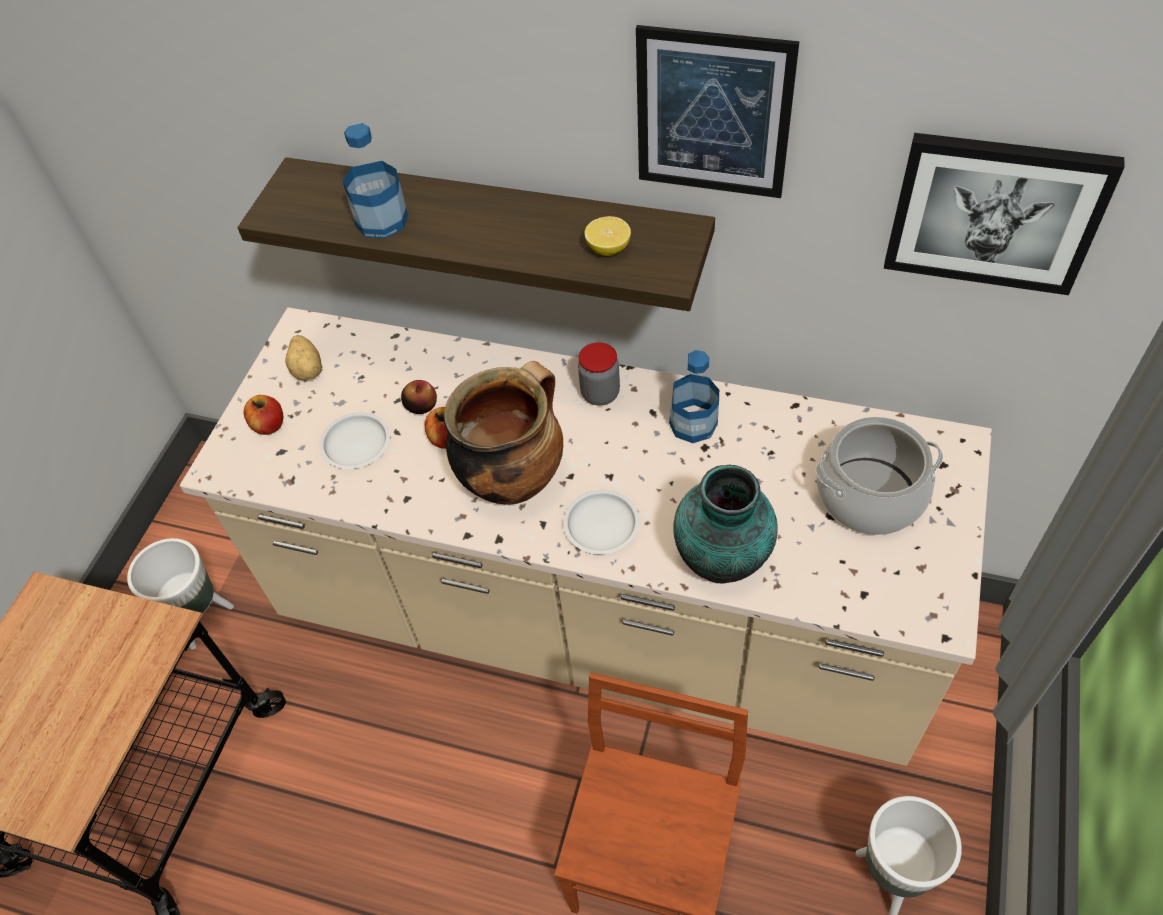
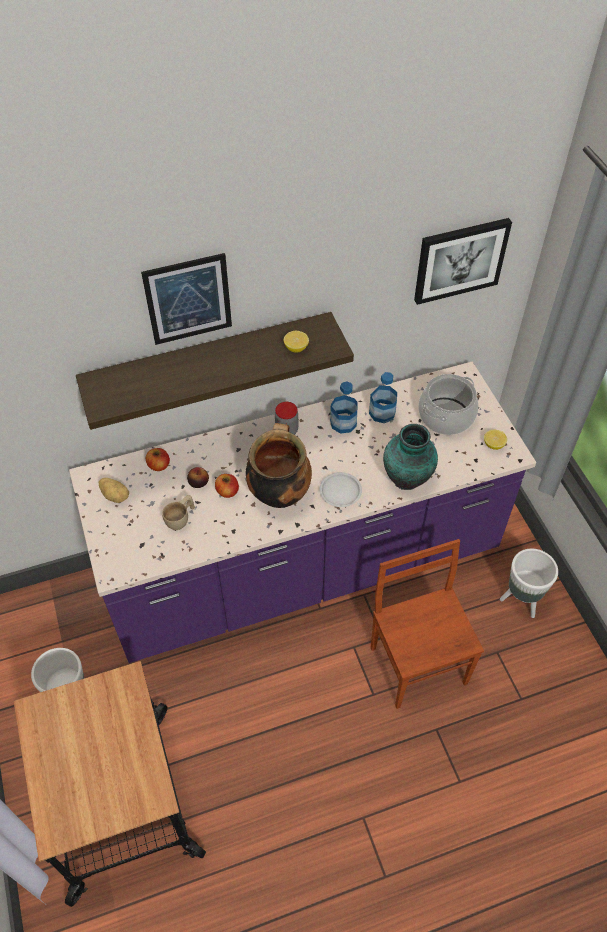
camera: 40 degrees left, 0 degrees up
(269, 425) = (121, 535): apple -> apple (159, 465)
(356, 444) = (181, 519): white plate -> beige cup
(382, 221) = (168, 384): bottle -> bottle (382, 413)
(598, 620) = (303, 566): beige counter -> purple counter
(713, 114) = (329, 262): picture -> picture (188, 299)
(917, 585) = (493, 445): none -> lemon

